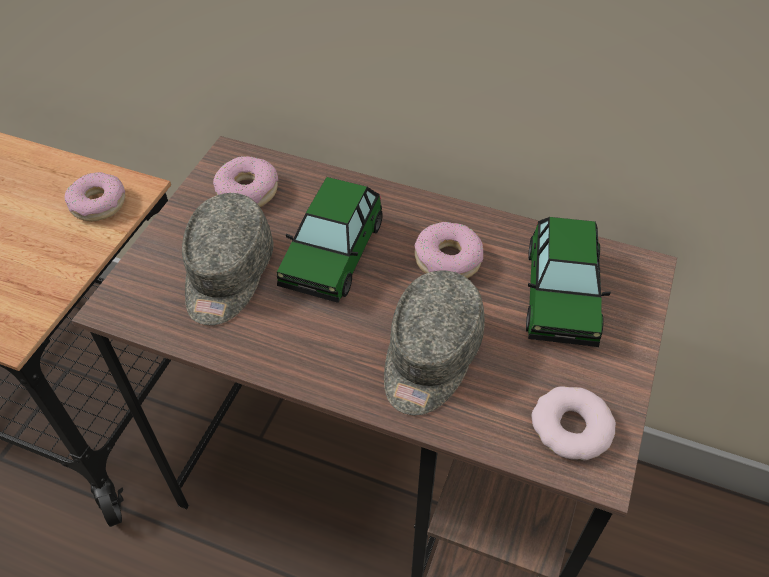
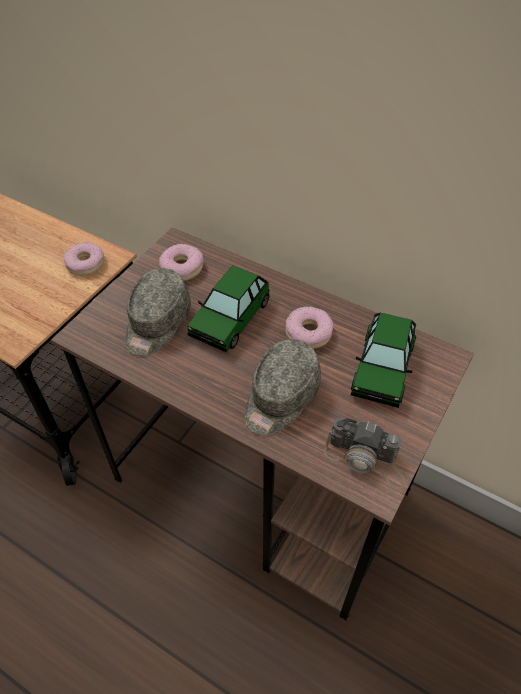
camera: 10 degrees right, 0 degrees up
(571, 427) = (366, 459): donut -> camera

